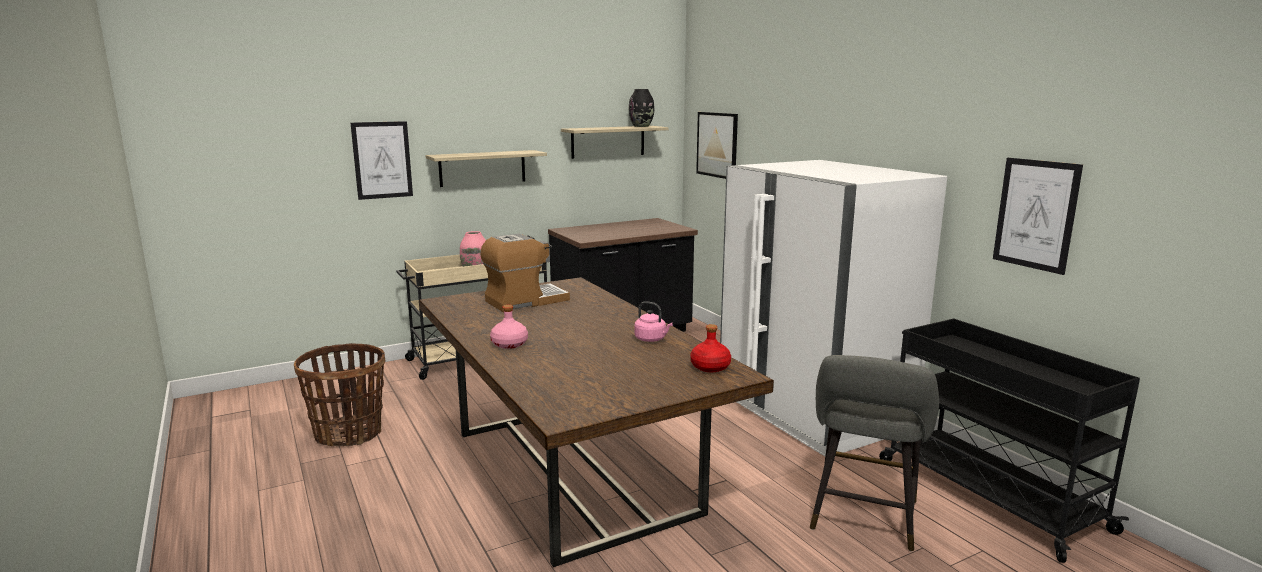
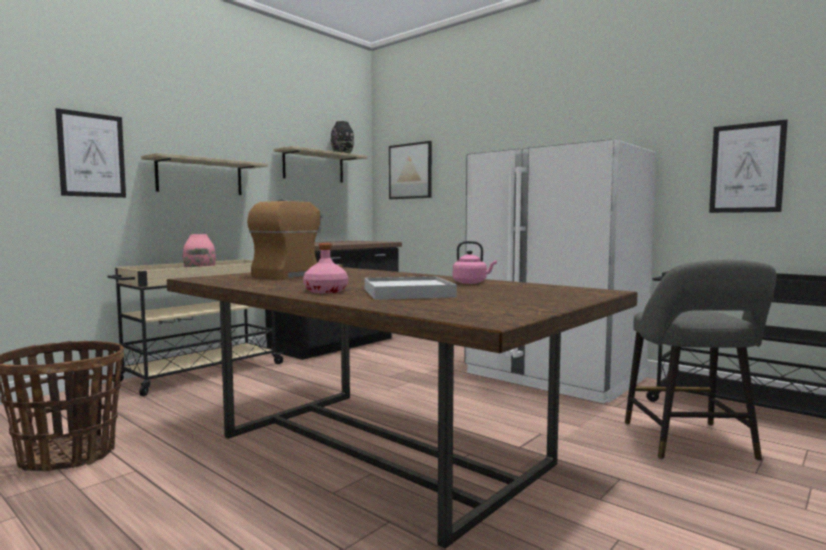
camera: 20 degrees left, 10 degrees down
(568, 356) = (408, 293): none -> white tray
(710, 367) = (564, 290): red bottle -> none

